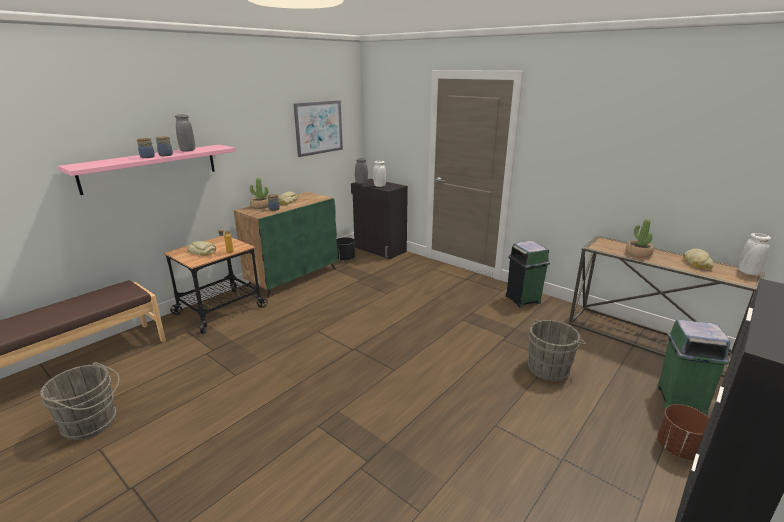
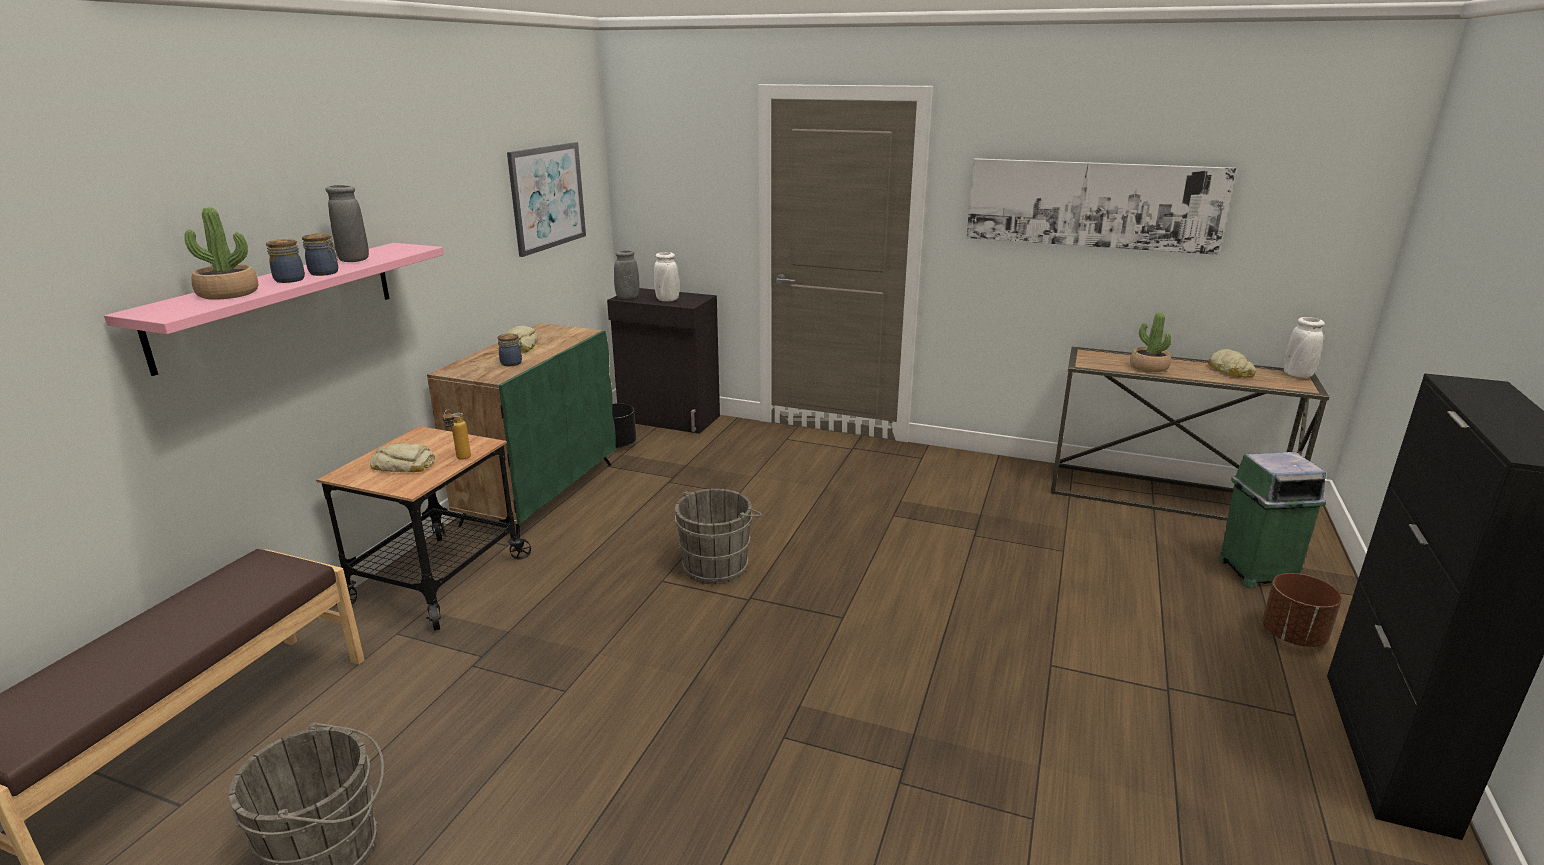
camera: 20 degrees left, 0 degrees up
(260, 206) = (477, 361): potted plant -> potted plant (228, 294)
(523, 300) = (962, 468): green trash can -> none
(550, 368) = (1069, 564): grey bucket -> grey bucket (718, 565)
(615, 146) = (1092, 204): none -> picture

